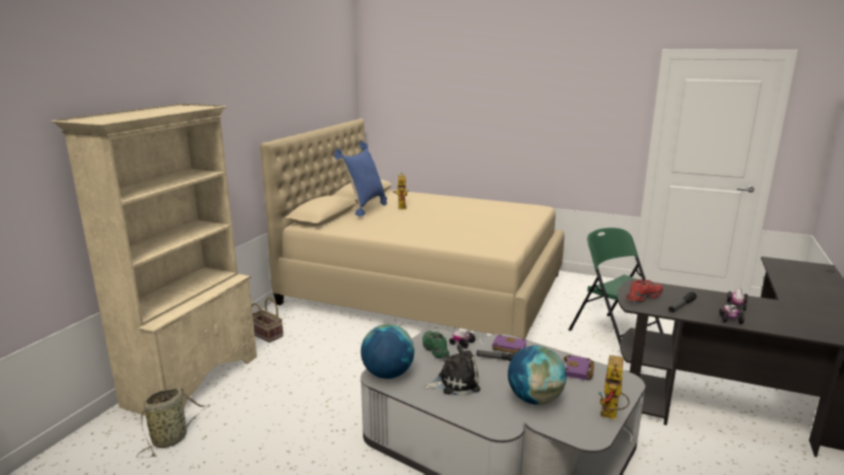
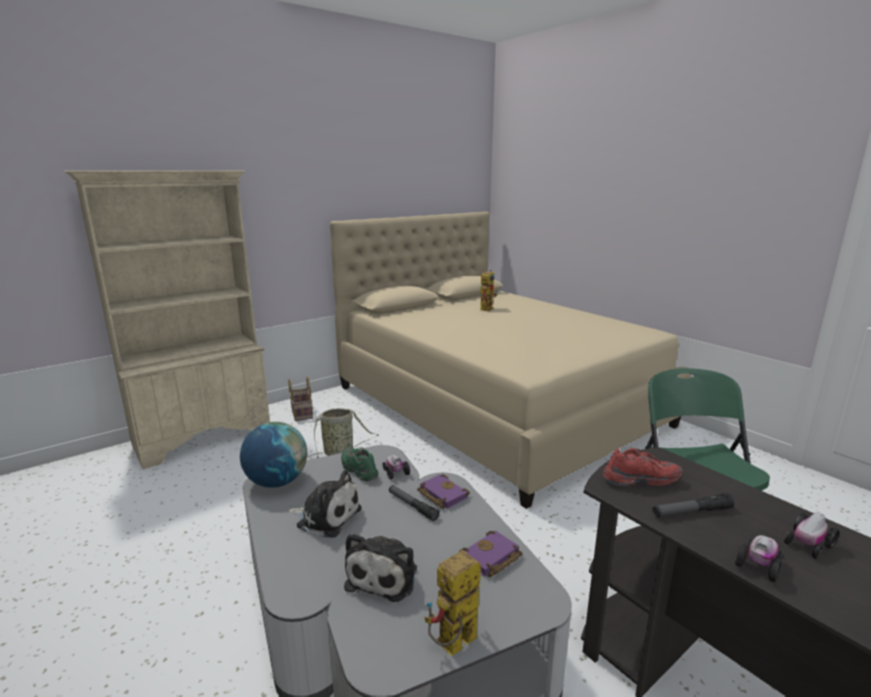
camera: 30 degrees right, 0 degrees up
(172, 438) = (127, 484): basket -> basket (340, 452)
(363, 211) = (442, 307): blue pillow -> none
(435, 349) = (358, 470): green shoe -> green shoe turned 45 degrees counterclockwise
(535, 399) = (384, 575): globe -> plush toy

